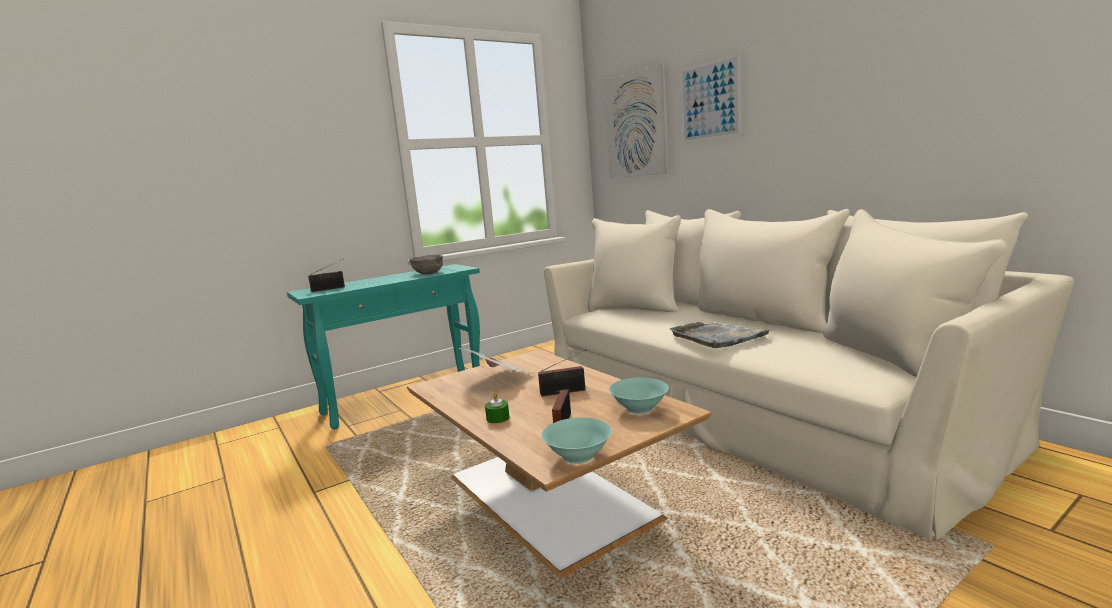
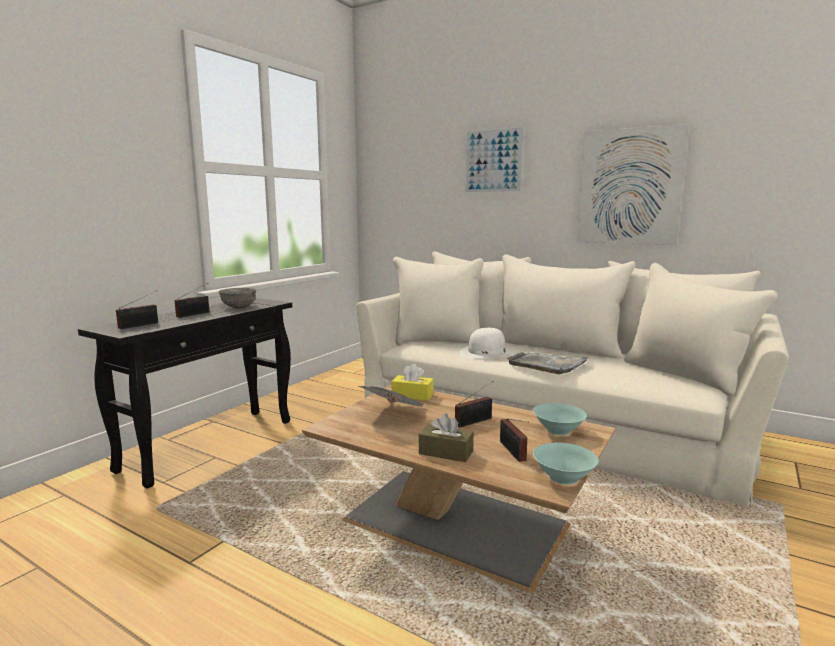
camera: 25 degrees left, 0 degrees up
(384, 279) = (195, 314): none -> radio
(406, 398) = (211, 444): turquoise console table -> black console table
(498, 418) = (446, 452): green candle -> brown tissue box
(538, 362) = (412, 395): none -> yellow tissue box
(636, 125) = (413, 172): picture -> picture (629, 187)
(665, 322) = (486, 353): none -> white hat

